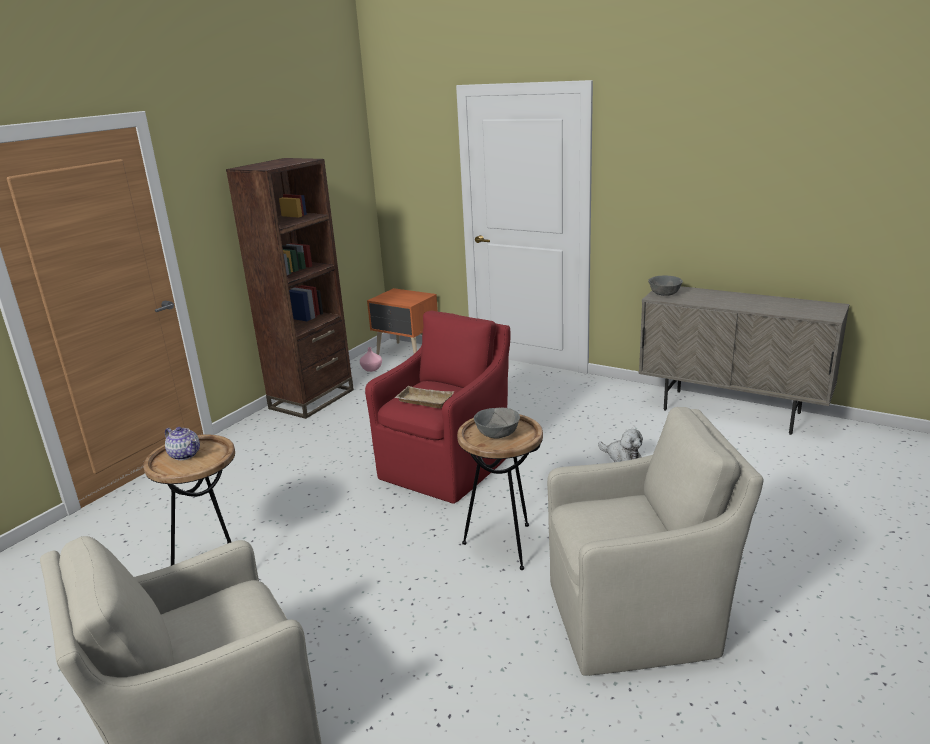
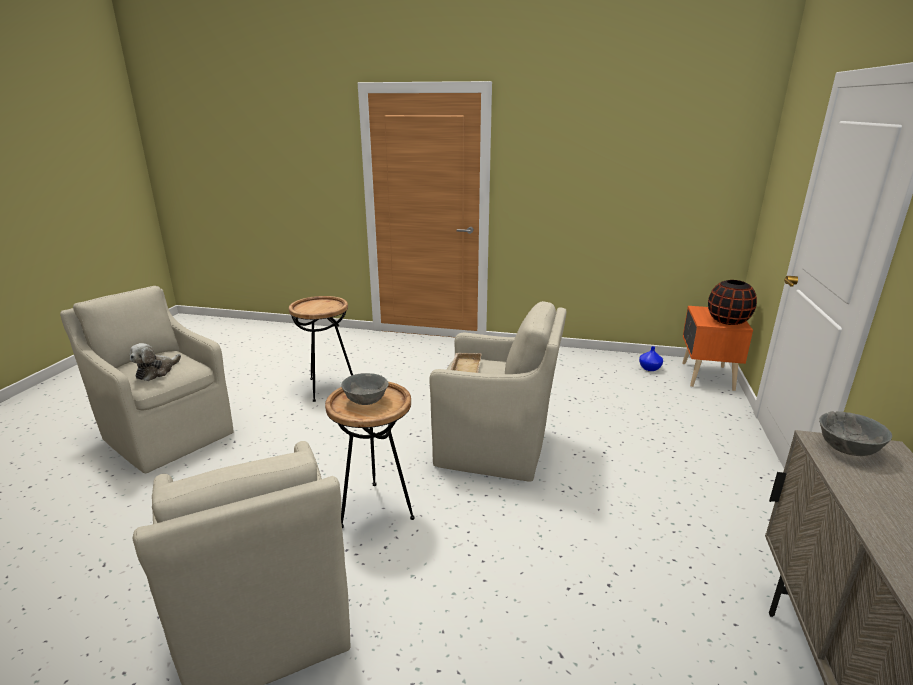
camera: 70 degrees right, 0 degrees up
(185, 454) = (322, 304): teapot -> none
(312, 399) = (567, 358): brown bookcase -> none
(372, 369) = (650, 368): pink vase -> blue vase
(413, 296) = (728, 321): none -> black vase
(447, 466) = (496, 449): red armchair -> beige armchair
(621, 456) = (592, 577): plush toy -> plush toy (156, 372)

